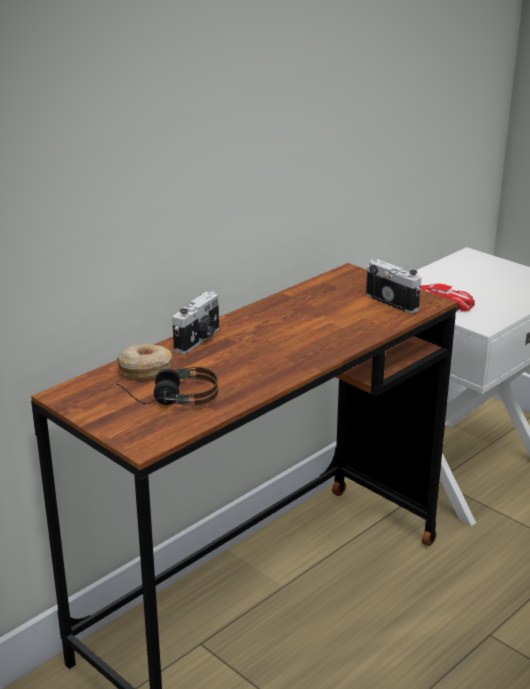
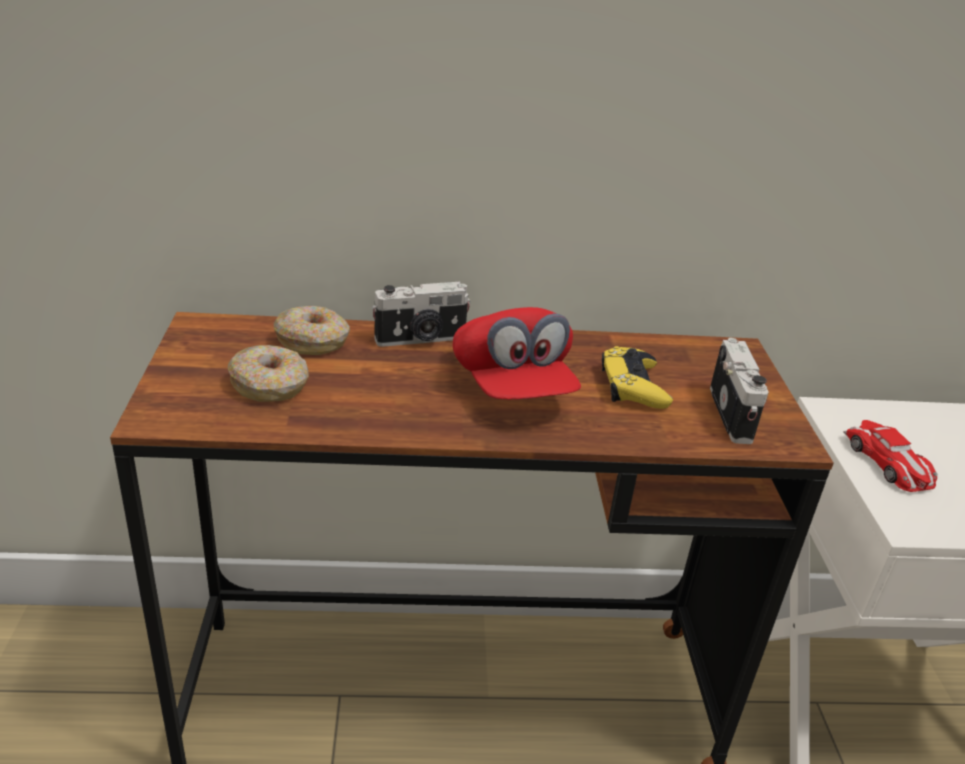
camera: 40 degrees right, 5 degrees up
(169, 399) = (270, 385): headphones -> donut
(284, 339) = (512, 387): none -> red cap
(334, 311) = (633, 386): none -> yellow game controller

